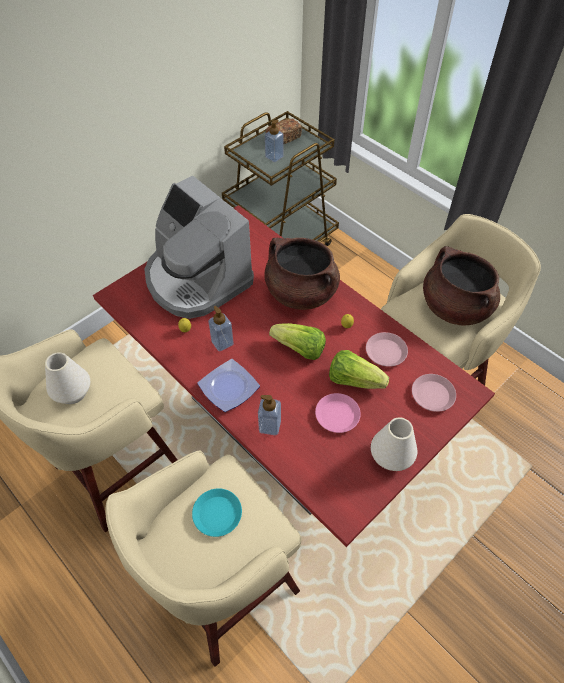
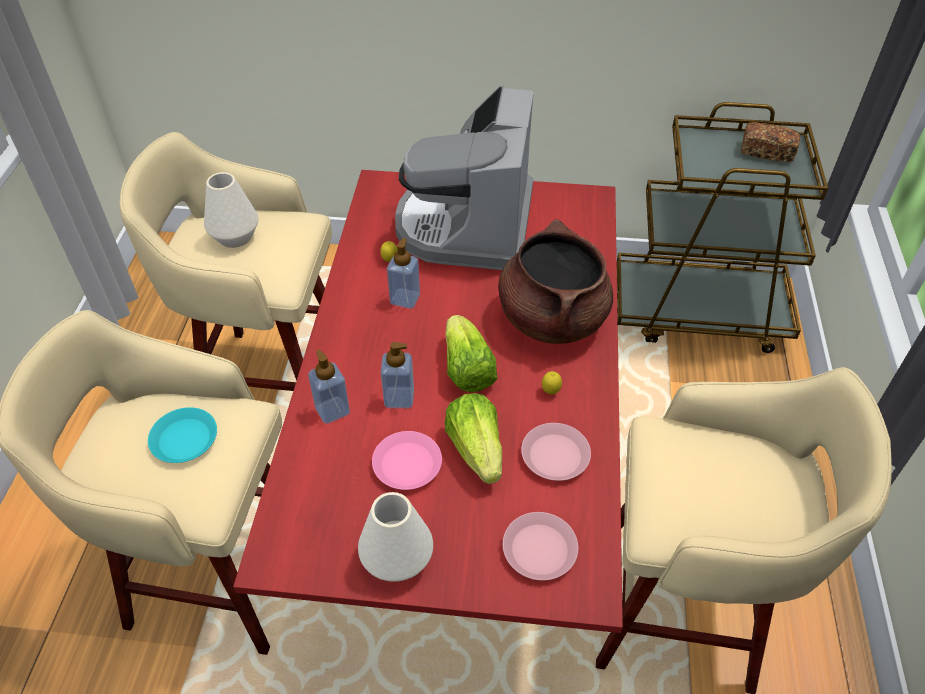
camera: 50 degrees right, 5 degrees down
(230, 387) = (351, 344): plate -> none
(274, 157) = (725, 163): soap dispenser -> soap dispenser (399, 398)
(454, 307) = (724, 490): brown cooking pot -> none

